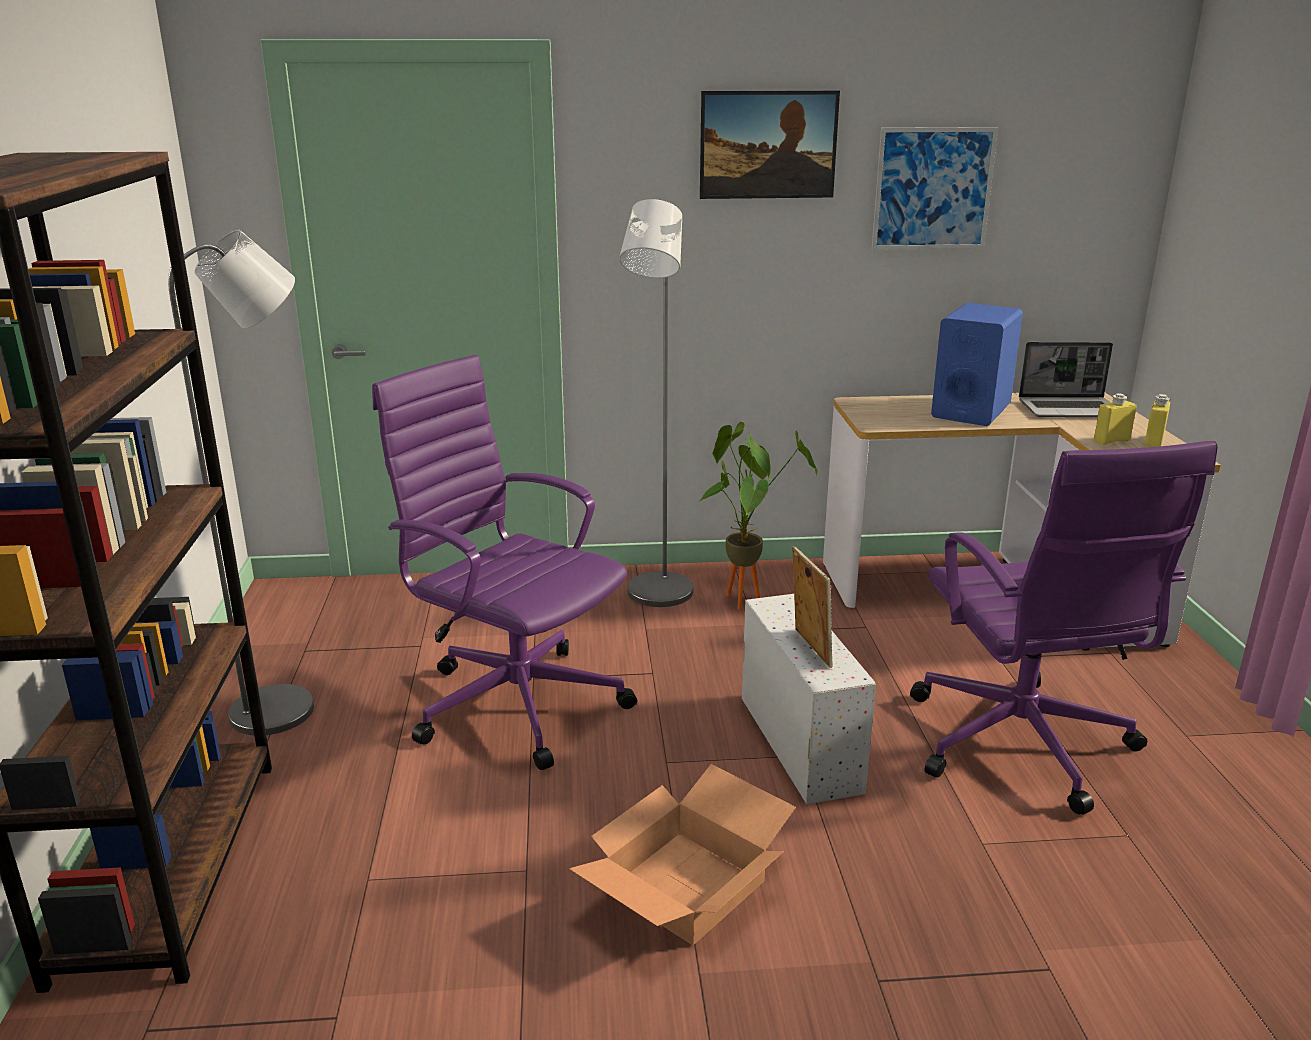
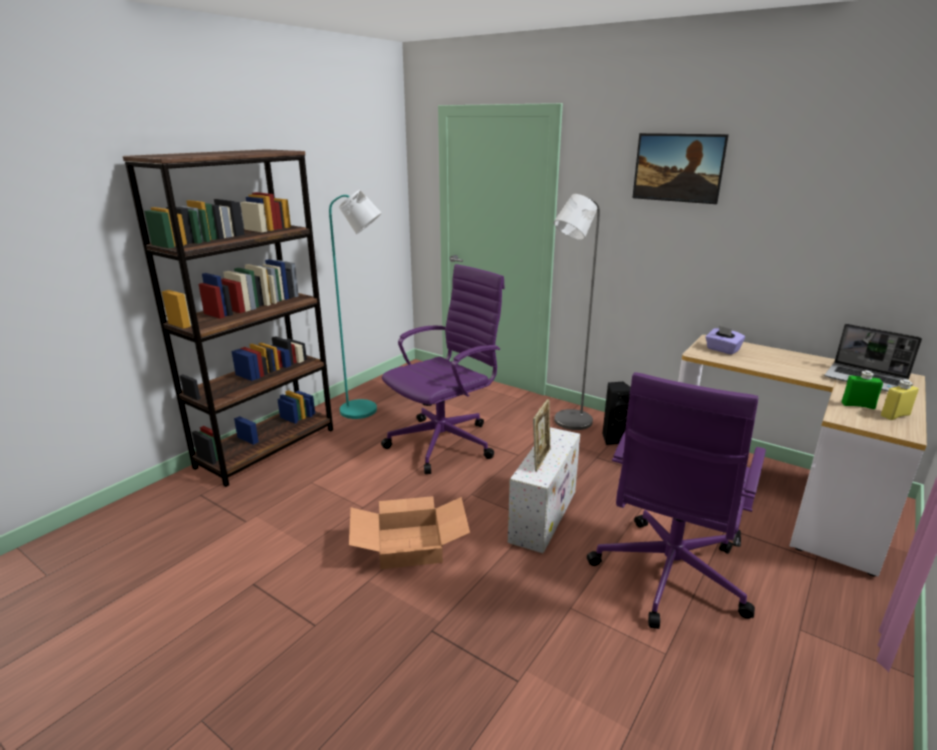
camera: 40 degrees right, 0 degrees up
(289, 707) = (365, 410): grey floor lamp -> turquoise floor lamp
(515, 702) = (445, 442): purple office chair -> purple office chair turned 60 degrees clockwise
(745, 597) = (614, 439): potted plant -> black speaker
(890, 412) = (722, 350): none -> purple tissue box
(933, 189) = (792, 204): picture -> none
(971, 411) = (782, 362): blue speaker -> none
(1111, 441) = (858, 405): yellow bottle -> green bottle

